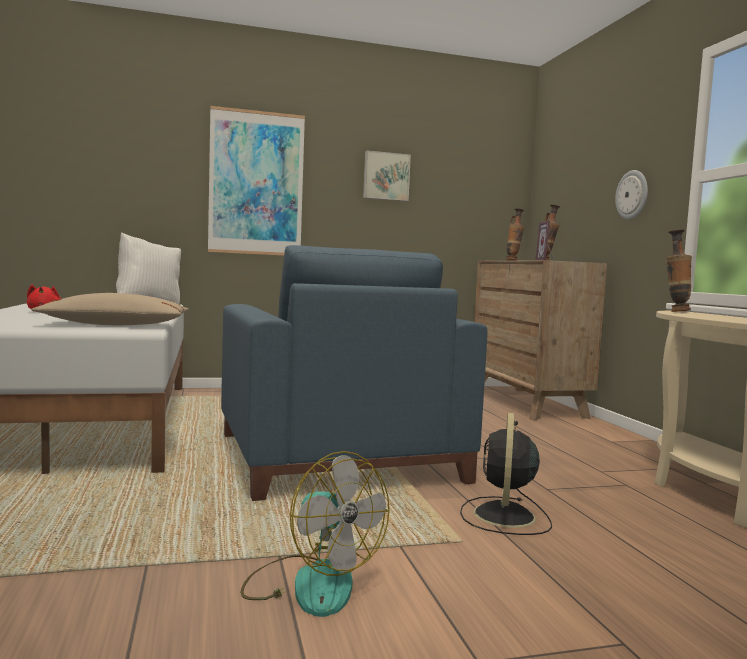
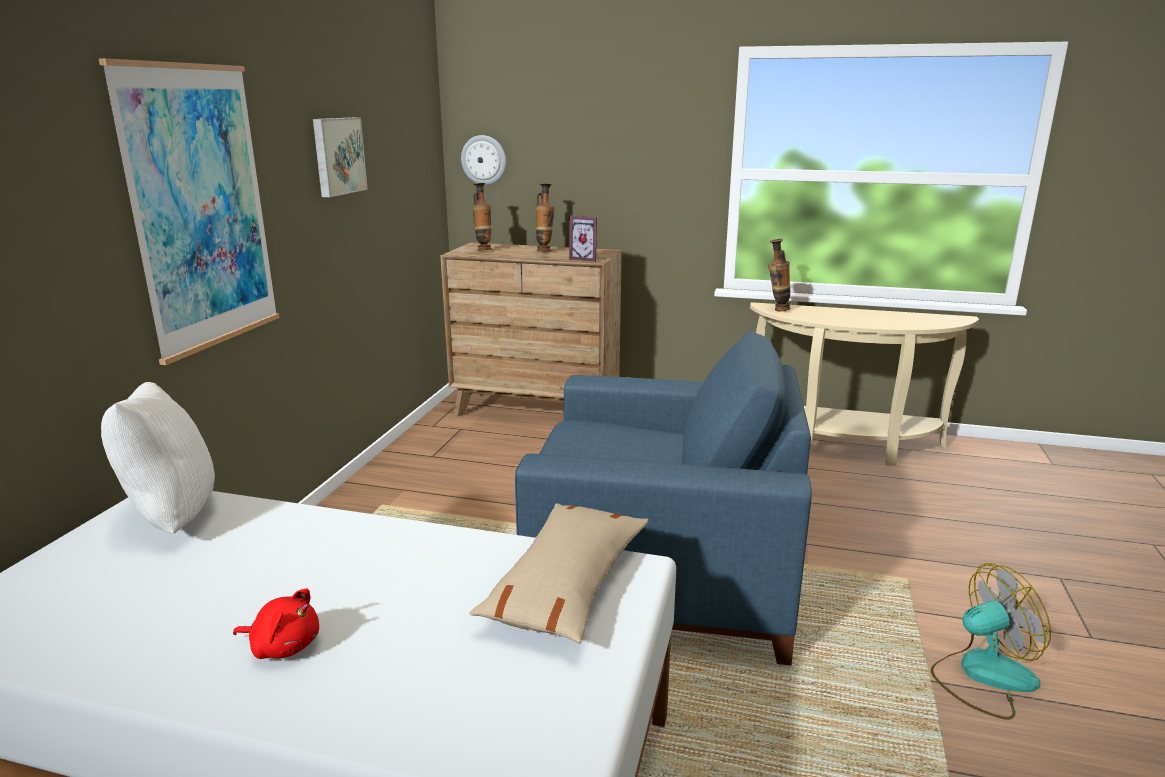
camera: 60 degrees left, 15 degrees up
(504, 516) = (857, 542): black fan -> none
(632, 195) = (647, 178): wall clock -> wall clock (484, 160)

